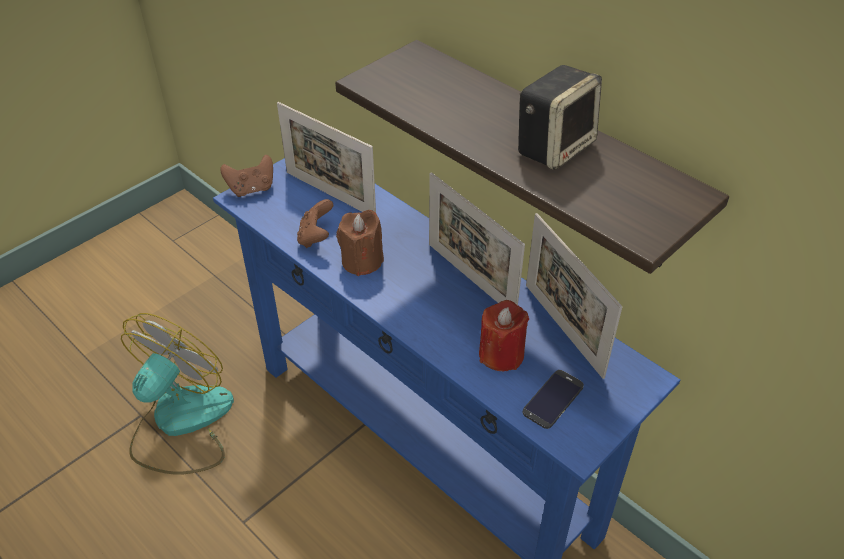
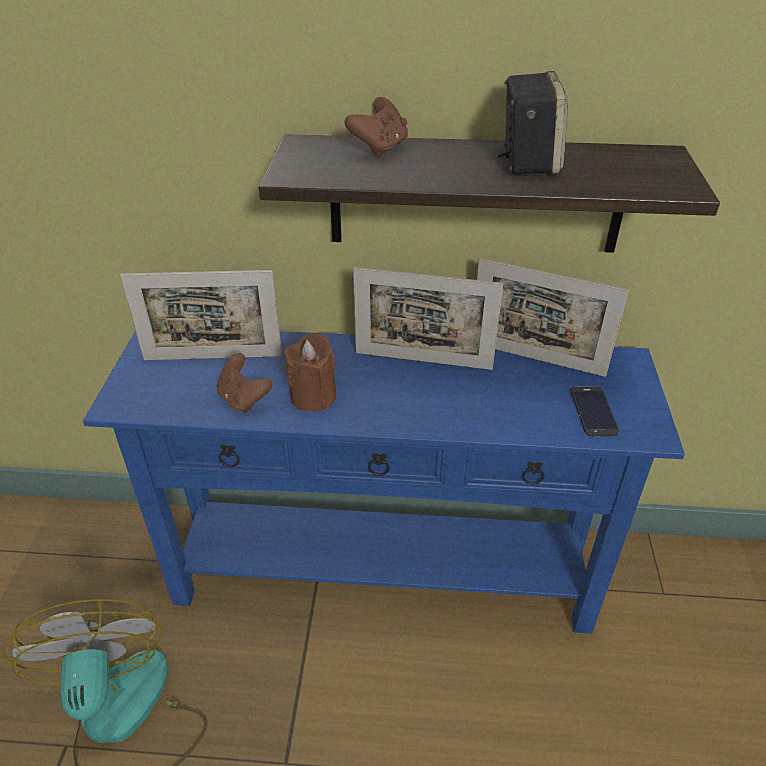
camera: 40 degrees left, 5 degrees down
(251, 189) = (121, 391): brown game controller -> brown game controller (380, 148)
(501, 354) = (517, 402): red candle -> none

